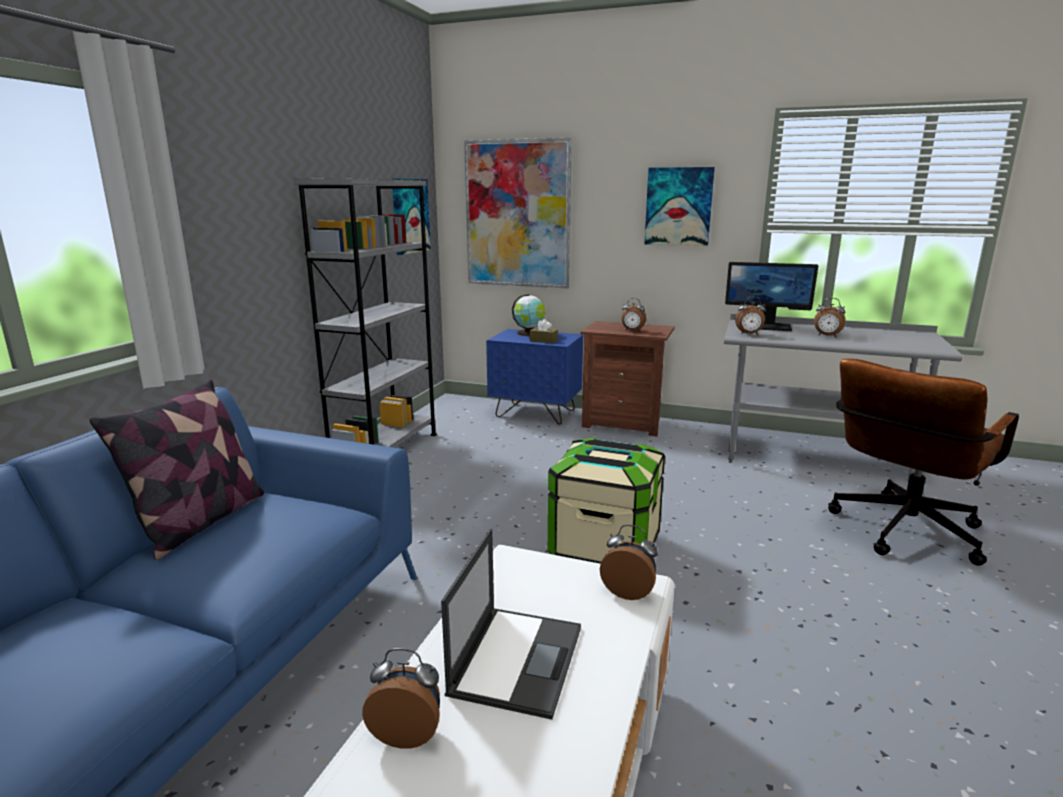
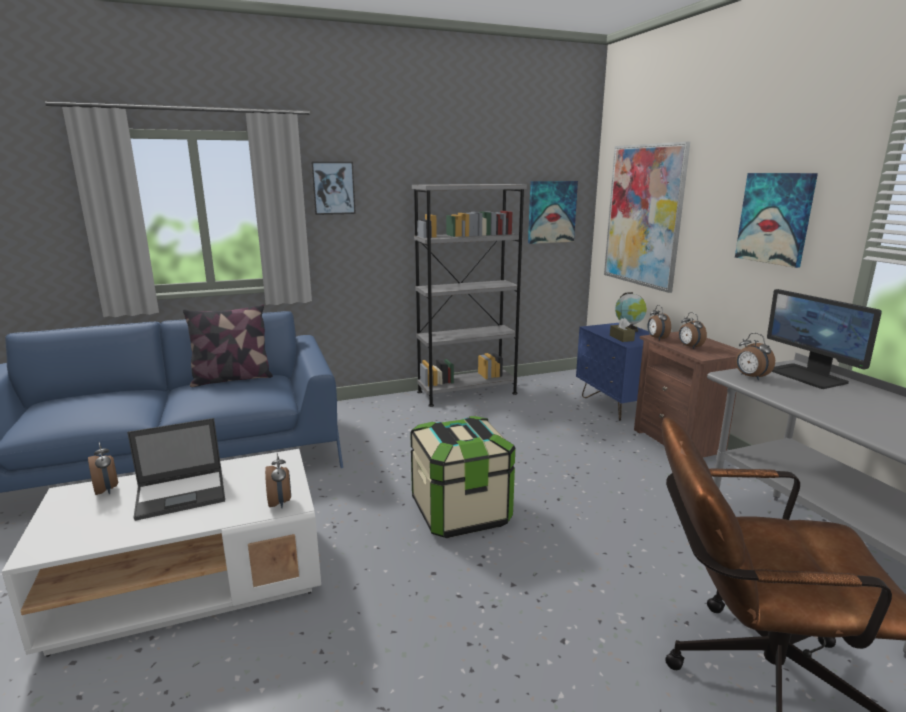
camera: 50 degrees right, 0 degrees up
(201, 181) = (333, 188): none -> picture
(827, 336) = (850, 406): alarm clock -> alarm clock (656, 338)

